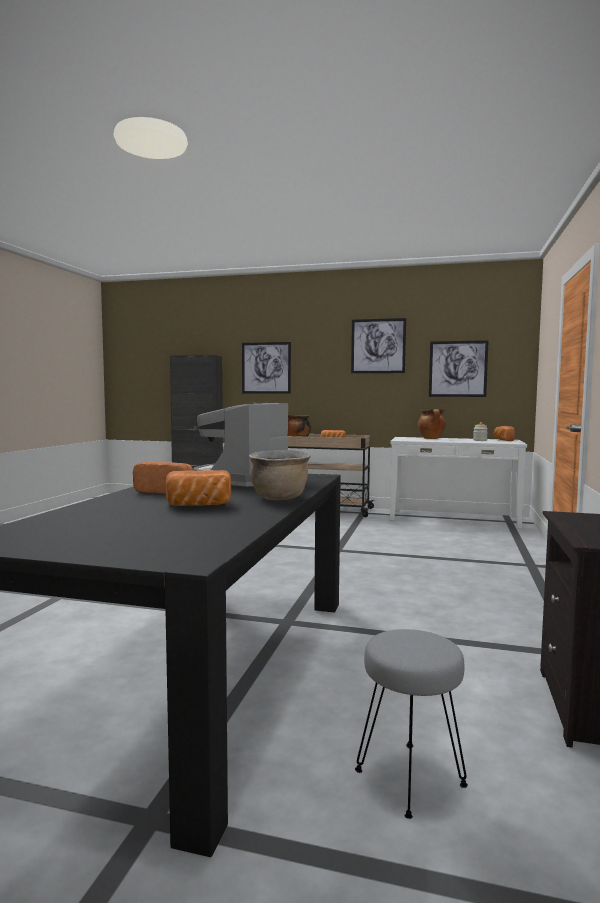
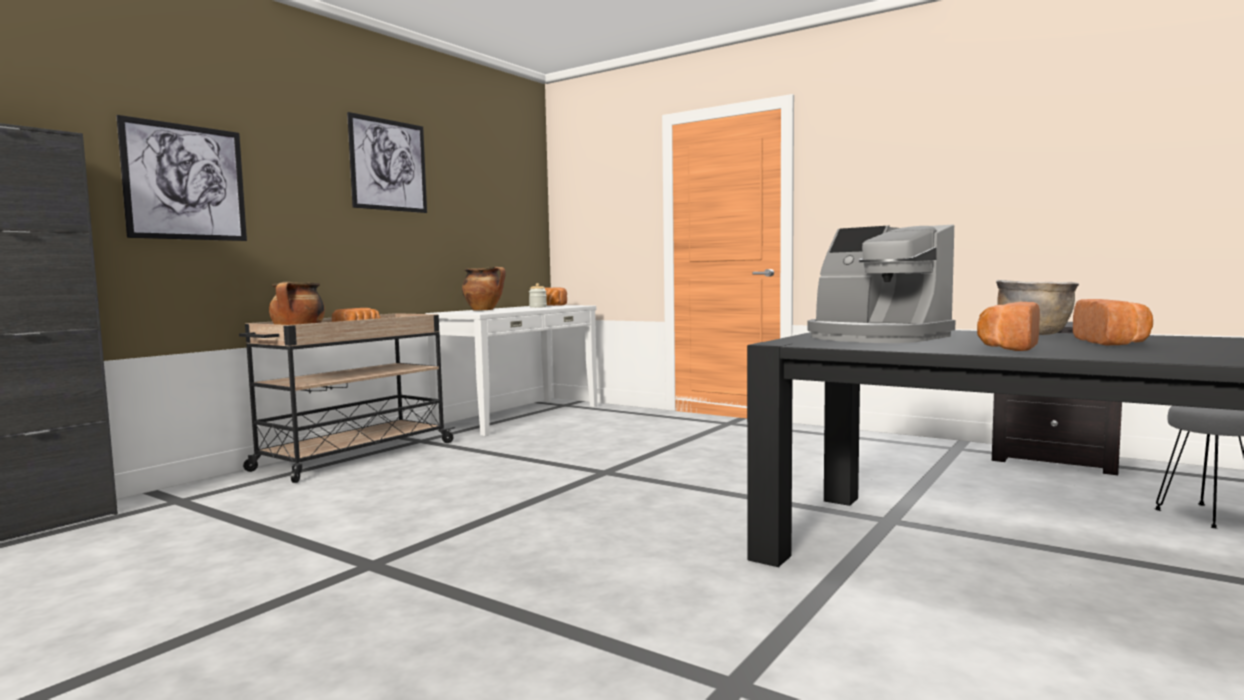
camera: 70 degrees left, 0 degrees up
(458, 369) = (482, 211): picture -> none

